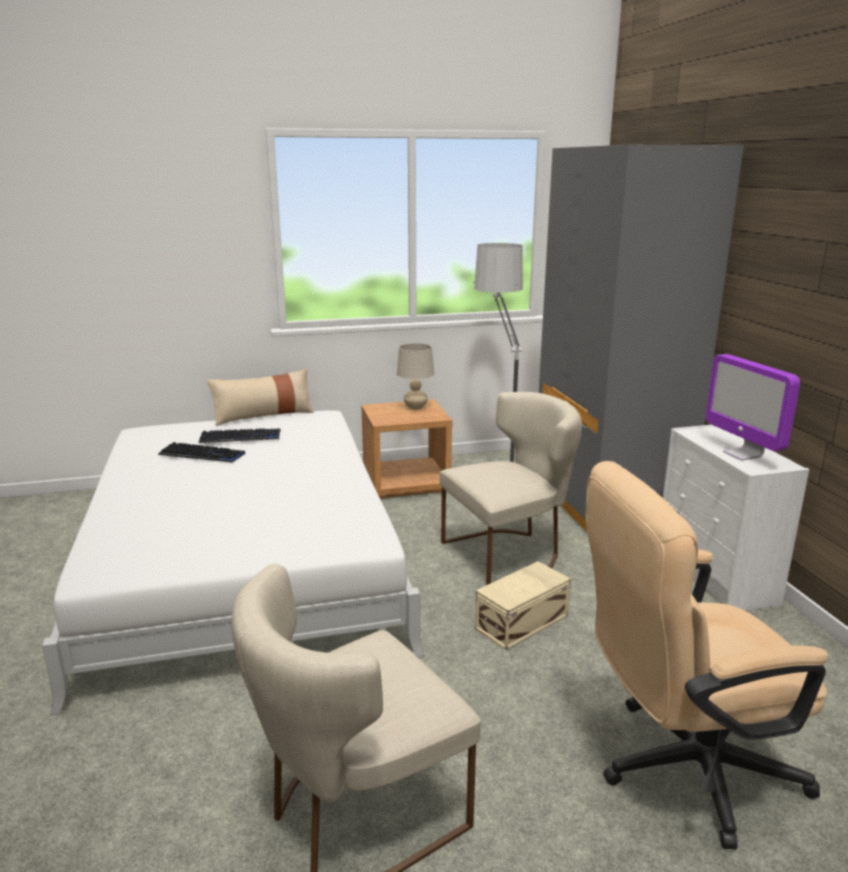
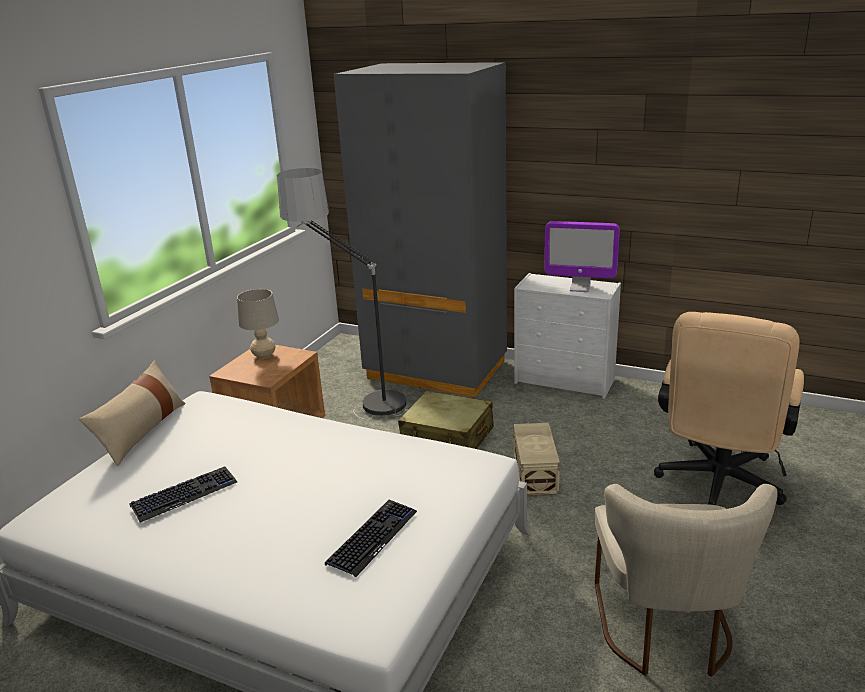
camera: 50 degrees left, 5 degrees up
(240, 437) = (182, 459): keyboard -> keyboard (372, 538)
(509, 553) = (447, 437): beige chair -> beige suitcase

